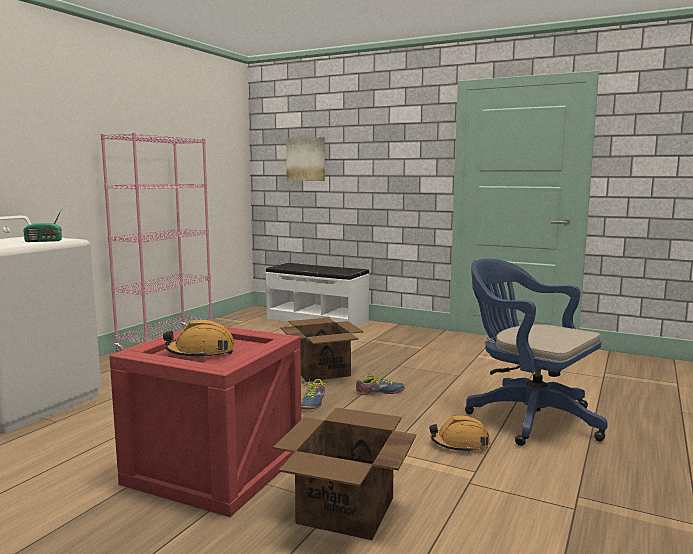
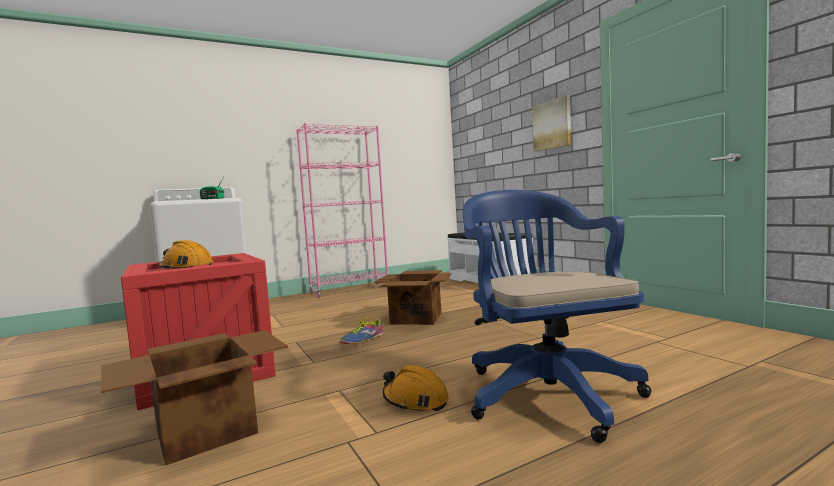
camera: 35 degrees right, 5 degrees down
(306, 159) = (485, 137): picture -> picture (552, 124)
(379, 392) = (432, 340): shoe -> none

